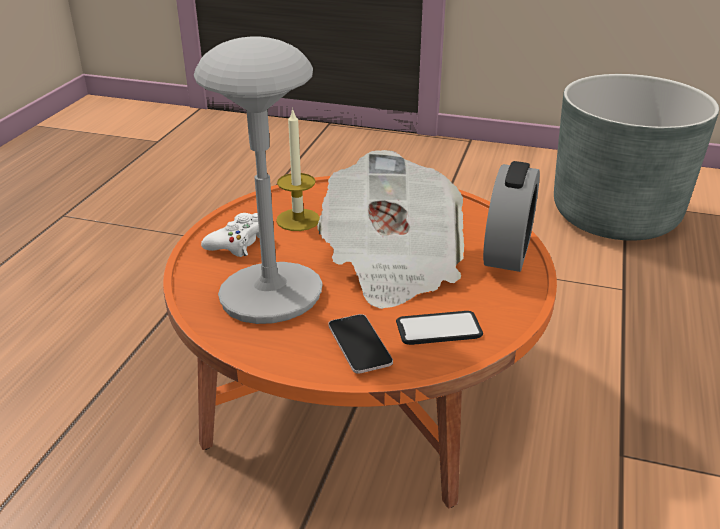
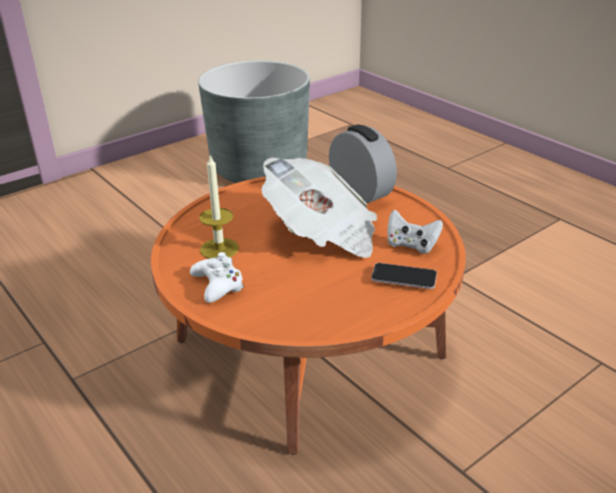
camera: 55 degrees left, 0 degrees up
(271, 297) = (309, 294): grey table lamp -> none
(438, 329) = (411, 245): phone -> white game controller

